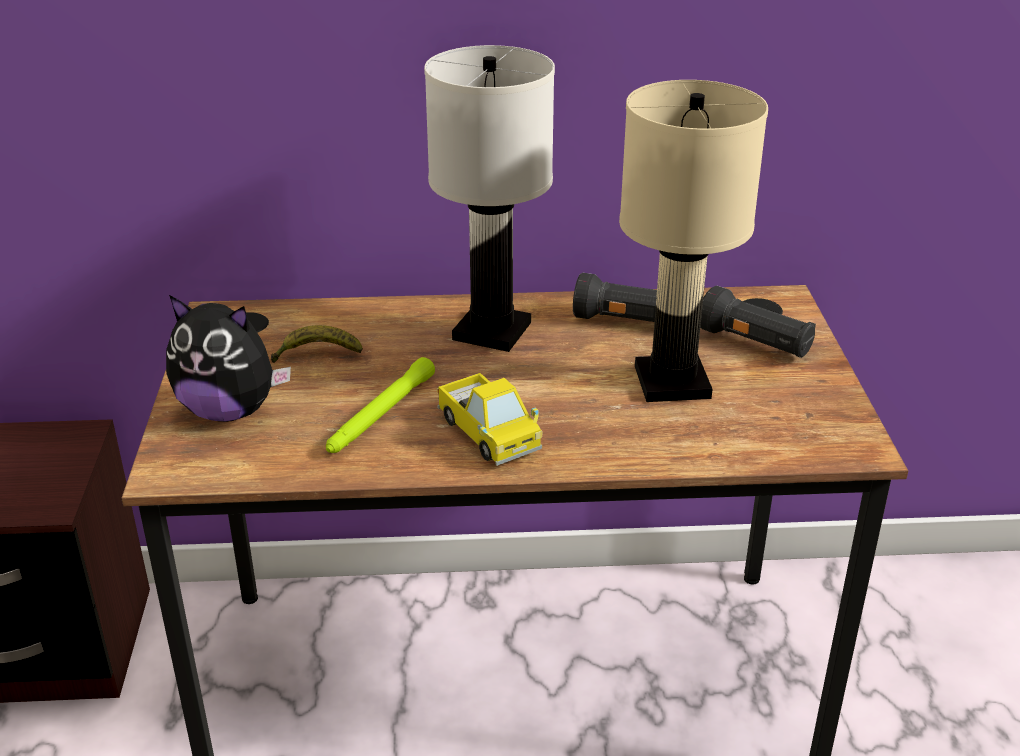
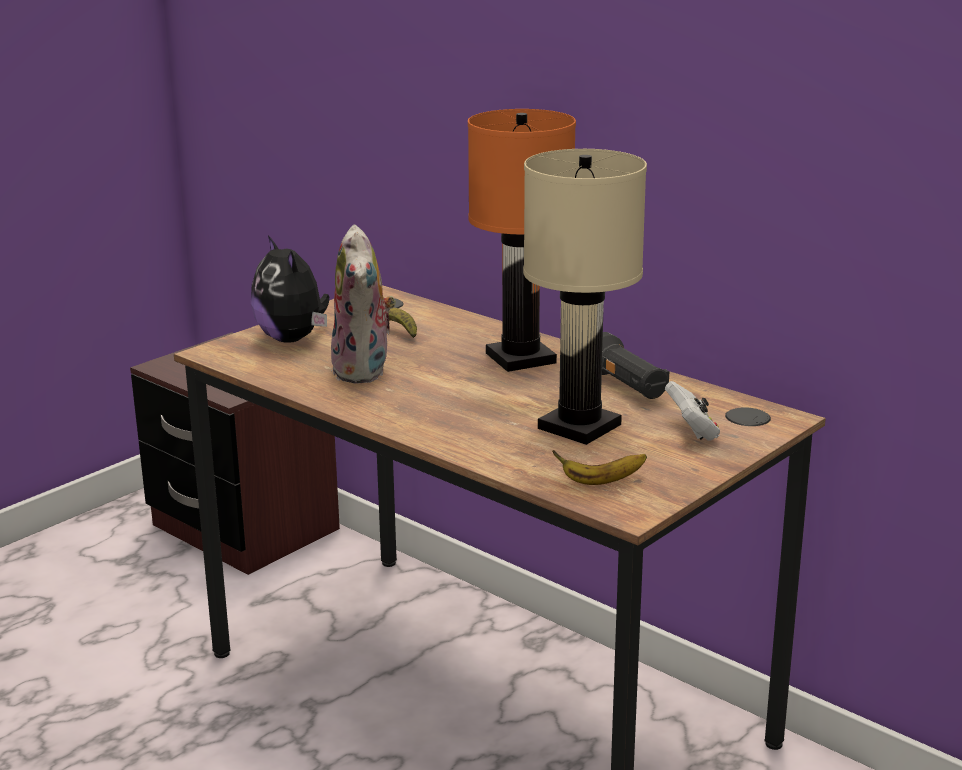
camera: 45 degrees right, 10 degrees down
(380, 415) = (365, 371): green flashlight -> plush toy
(488, 434) = (404, 403): toy truck -> none
(492, 332) = (520, 358): white table lamp -> orange table lamp
(755, 344) = (692, 432): black flashlight -> white game controller
(790, 431) = (601, 481): none -> banana

